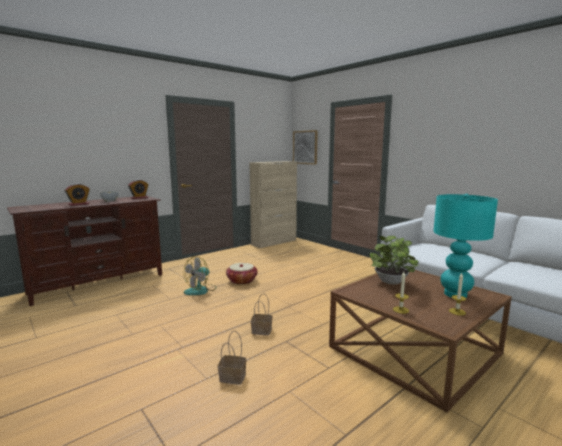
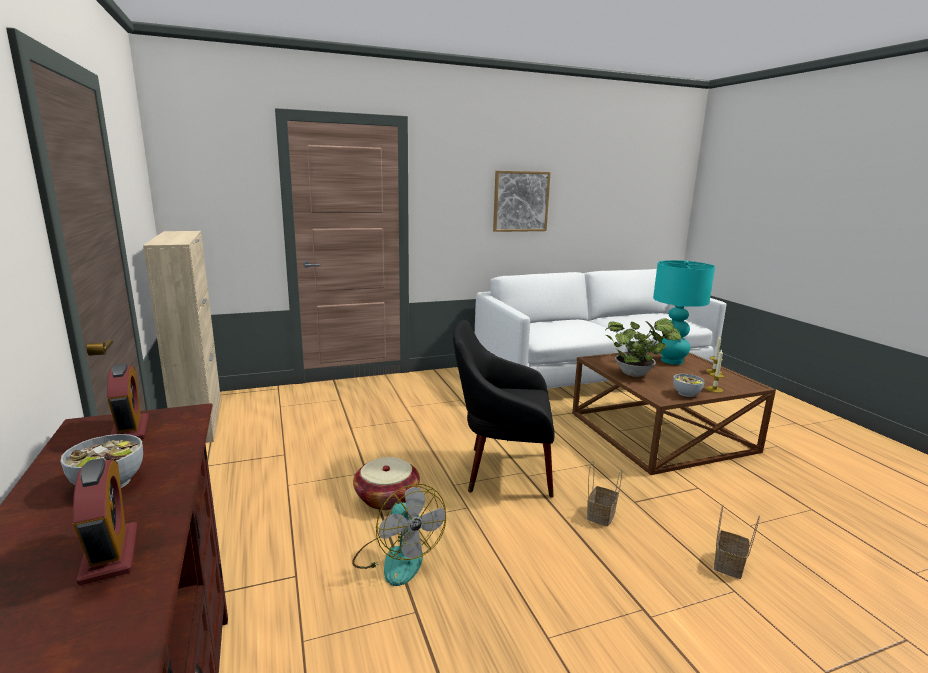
camera: 70 degrees left, 5 degrees up
(288, 299) = (502, 470): none -> black armchair
(305, 147) = (207, 198): picture -> picture (520, 201)
(371, 299) = (686, 393): none -> bowl

